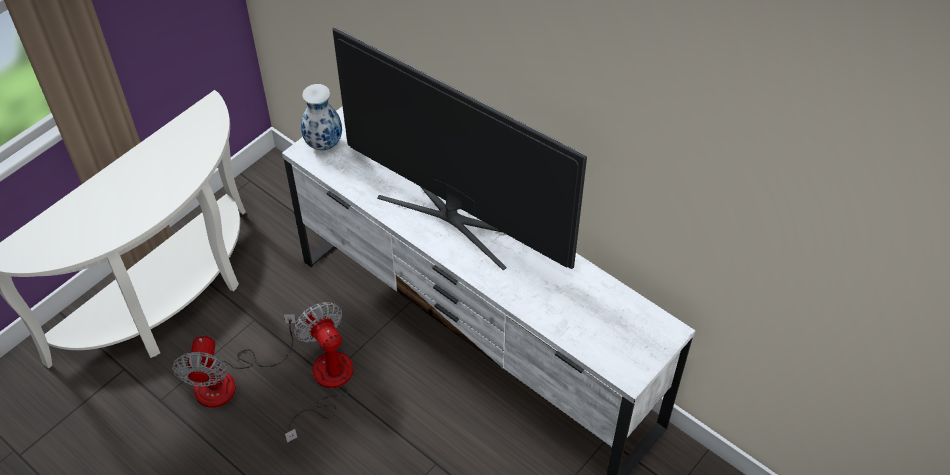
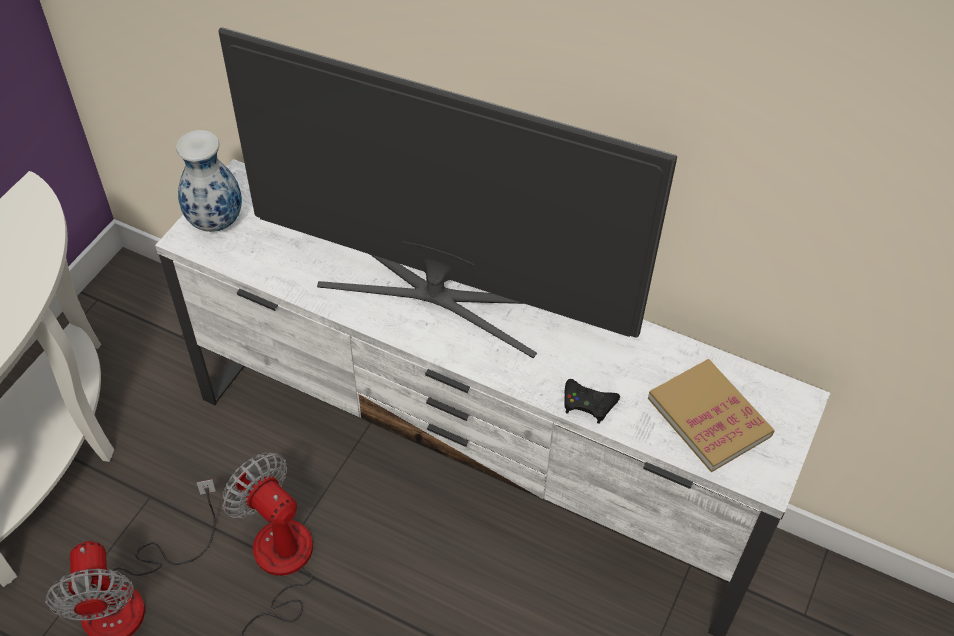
camera: 15 degrees left, 0 degrees up
(529, 306) = (588, 403): none -> black game controller
(606, 330) = (709, 417): none -> book

